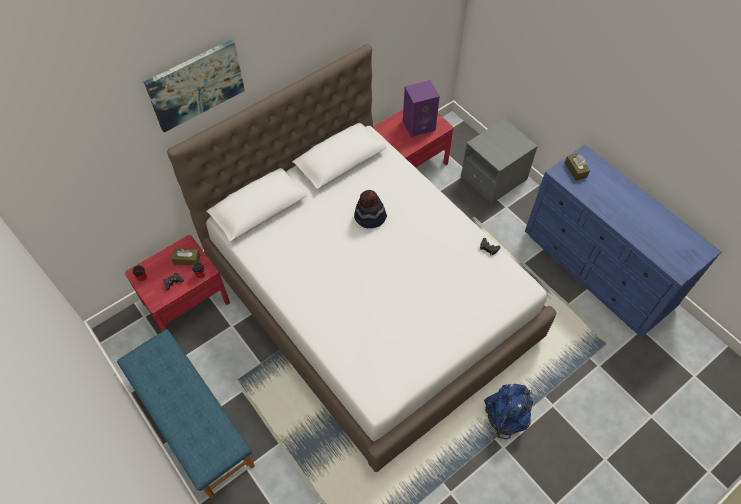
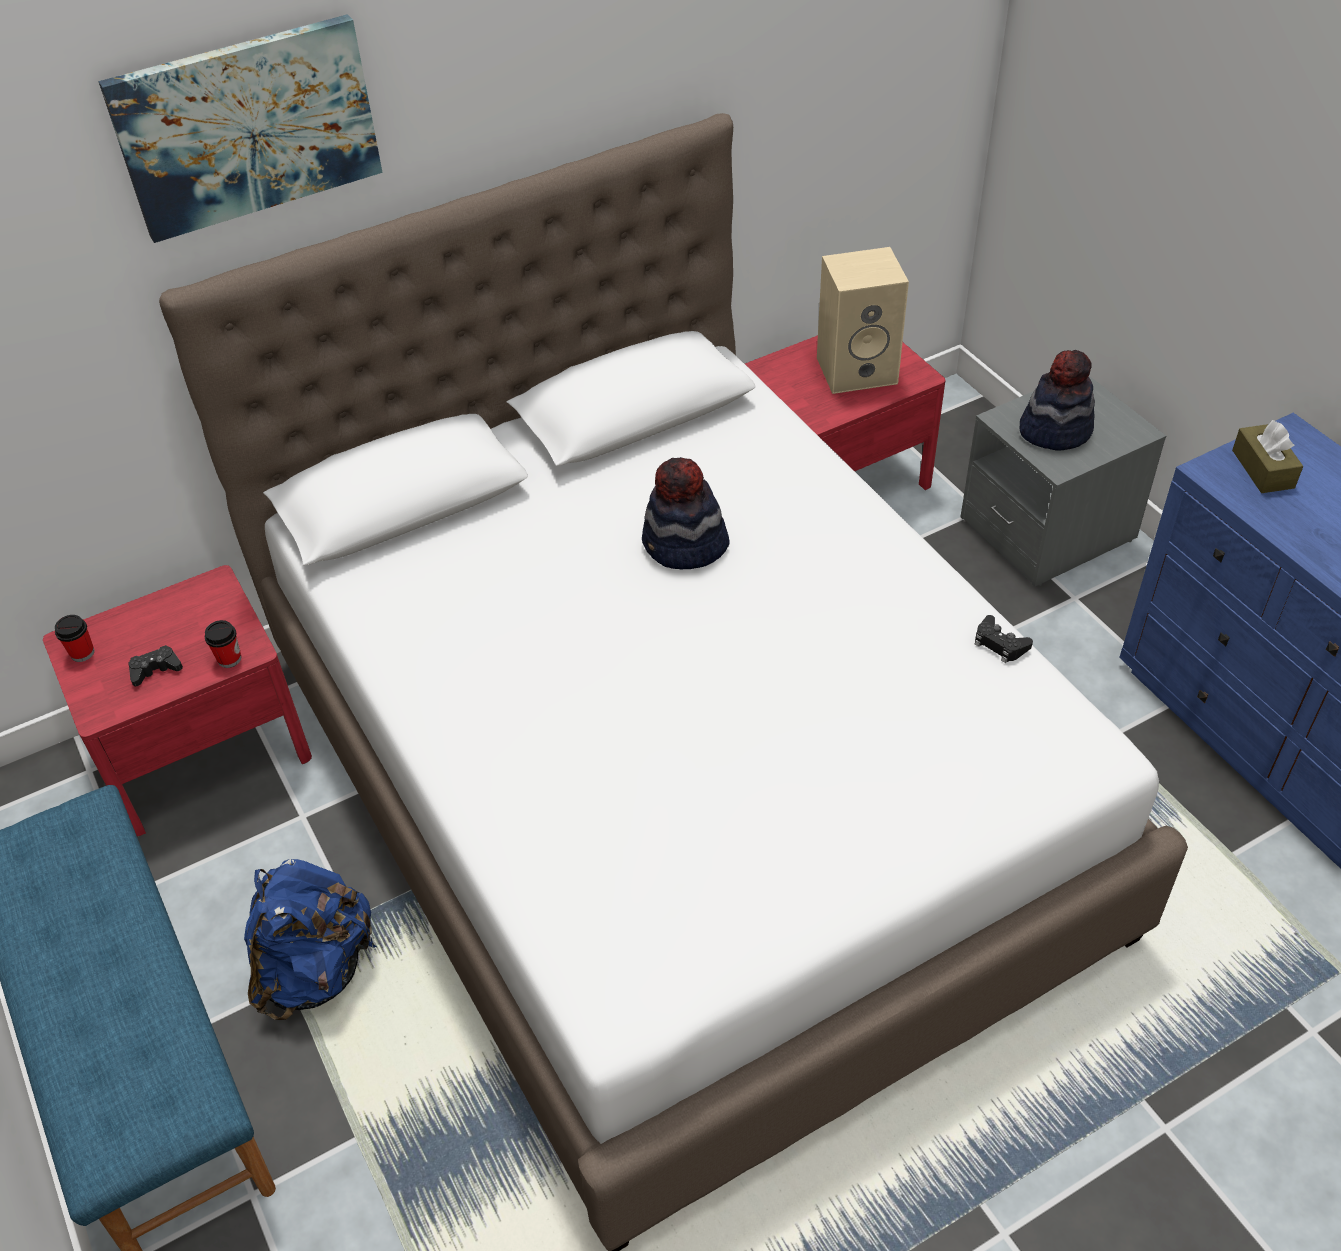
camera: 10 degrees right, 10 degrees down
(187, 259) = (205, 620): brown tissue box -> none
(419, 125) = (858, 369): purple speaker -> beige speaker
(496, 146) = (1054, 430): none -> hat
(506, 416) = (1021, 1142): blue backpack -> blue backpack (316, 969)

